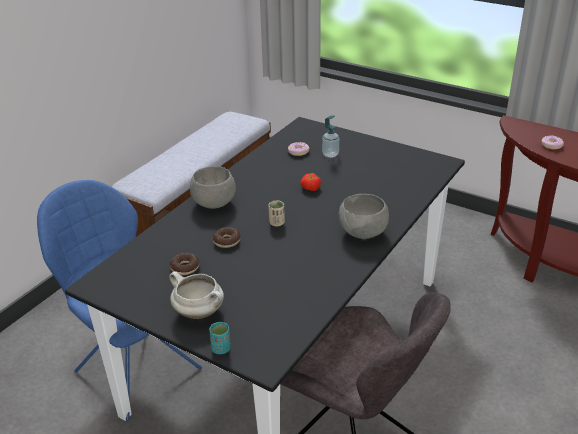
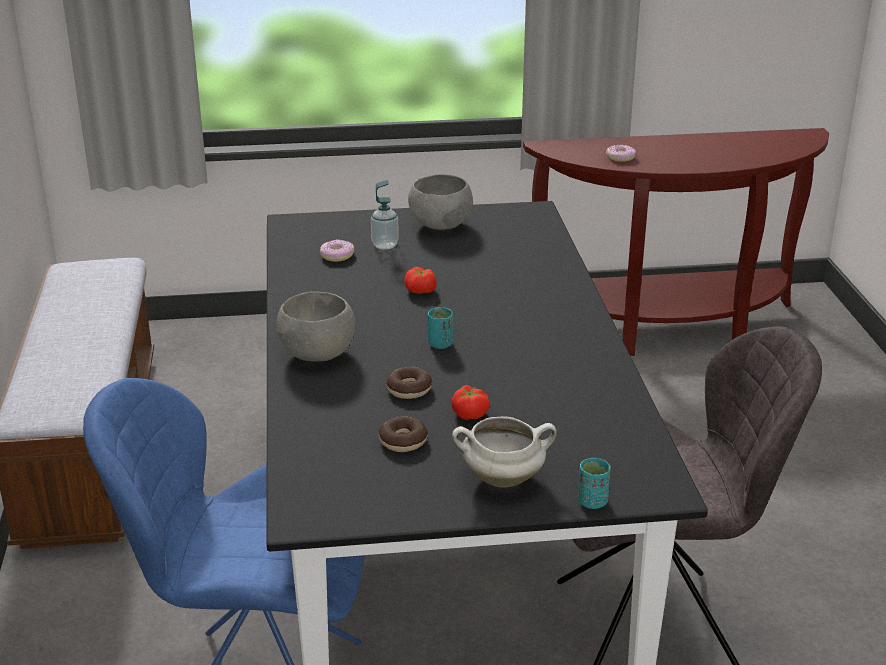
camera: 40 degrees left, 5 degrees down
(235, 269) = (470, 414): none -> tomato
(277, 223) = (440, 344): beige cup -> turquoise cup
(363, 233) = (560, 315): grey bowl -> grey bowl (441, 225)

